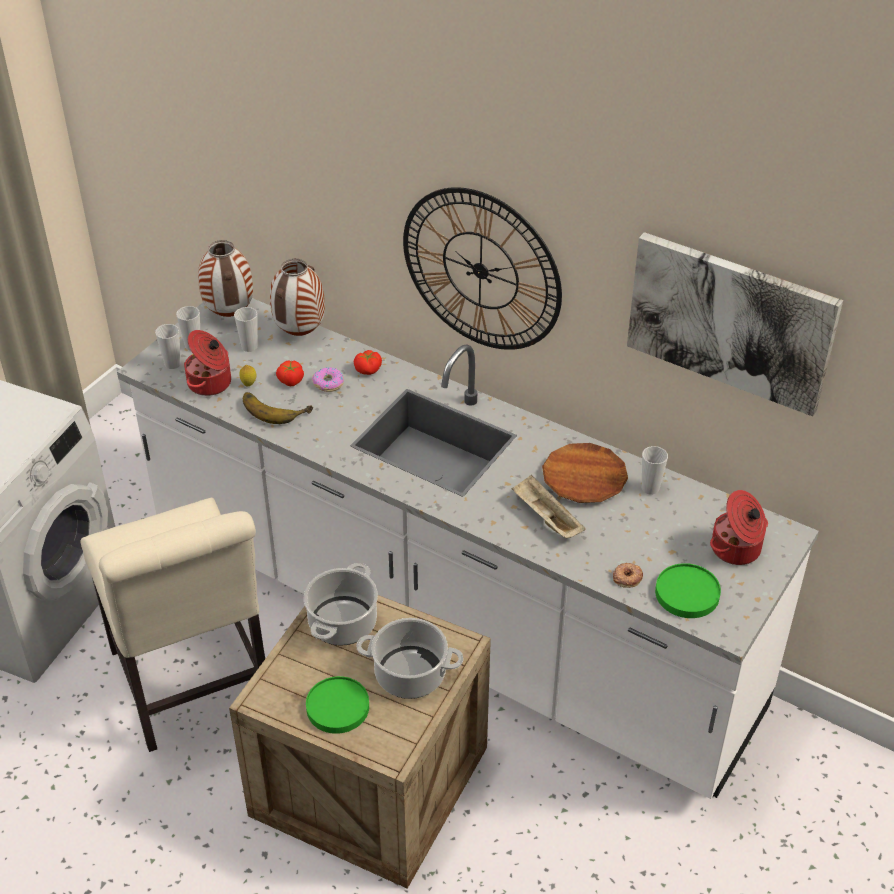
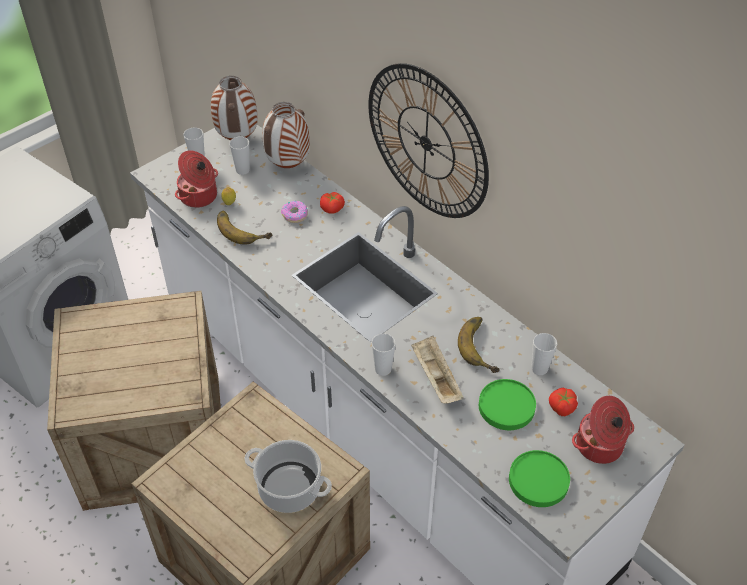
camera: 15 degrees right, 5 degrees up
(172, 364) = (175, 174): cup -> cup (383, 369)
(193, 688) = (153, 440): beige chair -> crate
(290, 380) = (264, 206): tomato -> tomato (561, 407)
(338, 707) = (219, 504): green plate -> green plate (507, 407)
(342, 622) = (250, 427): cooking pot -> none
(584, 478) = (483, 346): brown plate -> banana
(627, 577) = (488, 451): donut -> none
(731, 321) = (628, 238): picture -> none

